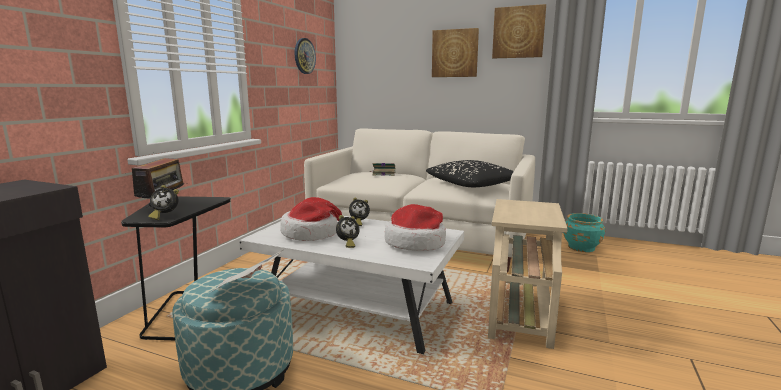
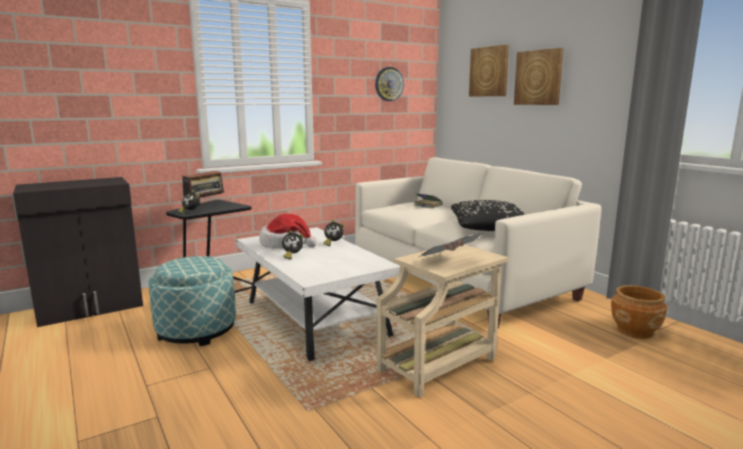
camera: 35 degrees right, 0 degrees up
(246, 291) = (188, 270): newspaper -> newspaper (449, 261)
(416, 243) = (340, 266): hat -> none
(518, 32) = (605, 51): picture -> picture (489, 71)
(581, 247) = (635, 331): turquoise planter -> brown planter

